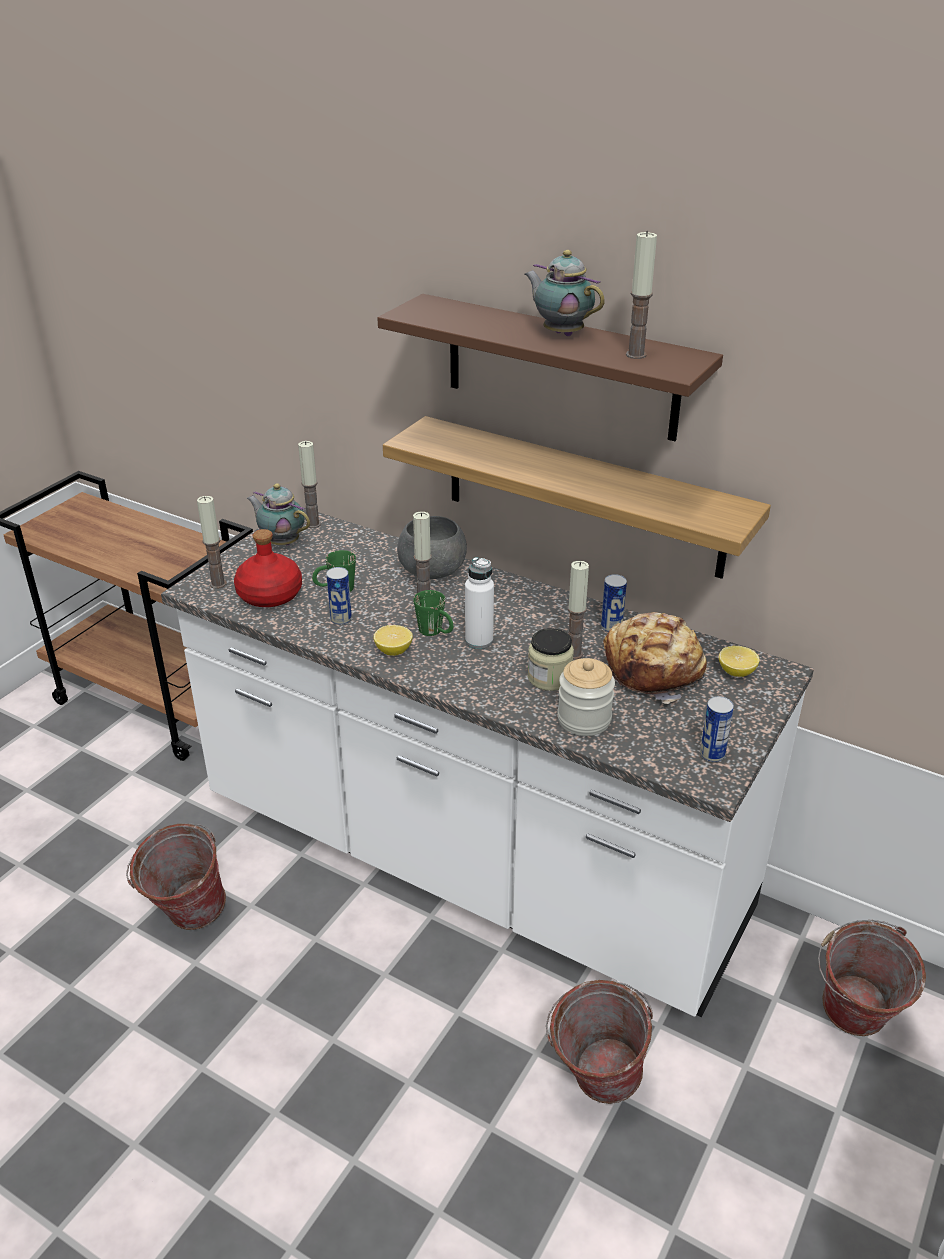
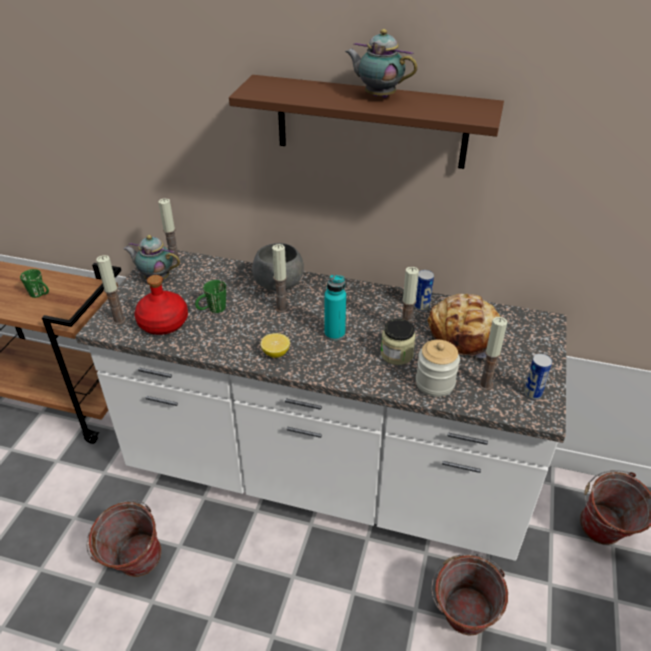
camera: 15 degrees left, 5 degrees up
(341, 619) = (226, 334): can -> none
(436, 632) = (301, 332): green mug -> green mug (40, 294)
(479, 640) = (334, 333): white bottle -> turquoise bottle
(583, 497) = (389, 216): shelf -> none
(636, 355) = (444, 107): candle -> candle (485, 385)
(736, 672) = (519, 327): lemon -> none

